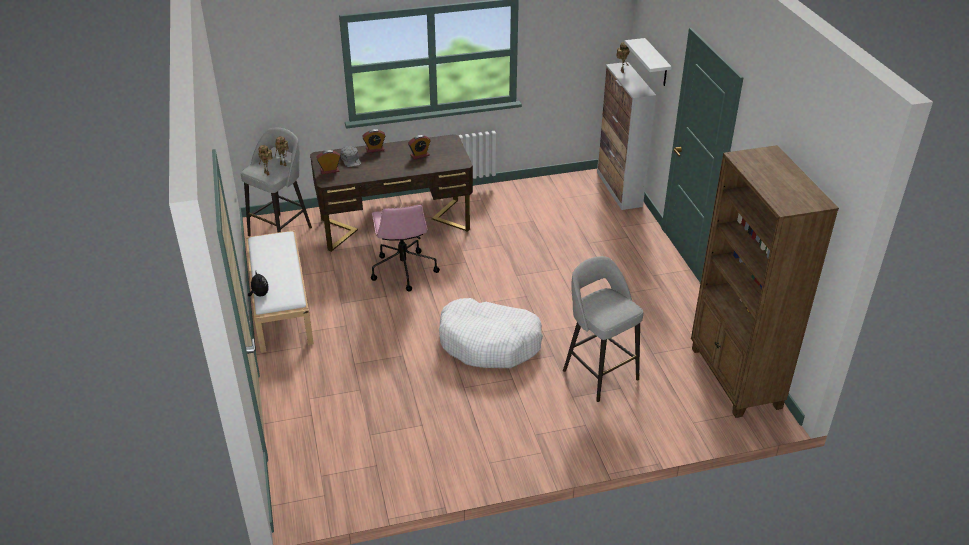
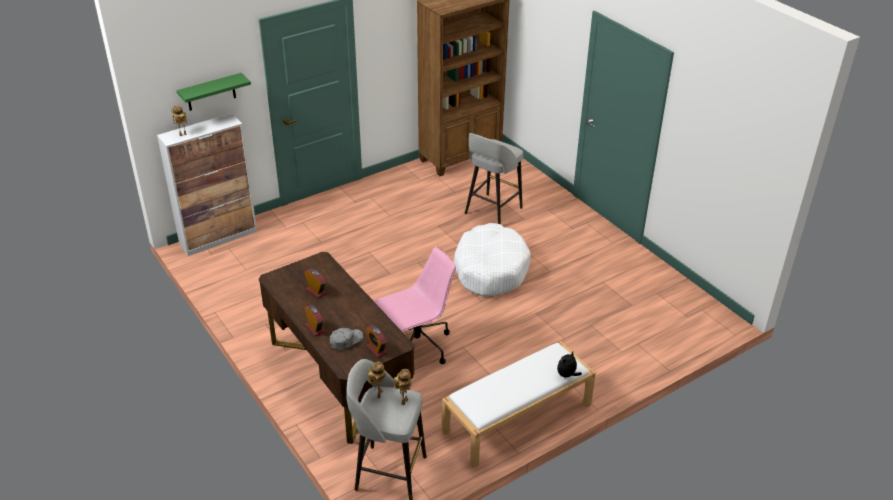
camera: 110 degrees left, 0 degrees up
(656, 63) = (211, 92): white shelf -> green shelf

